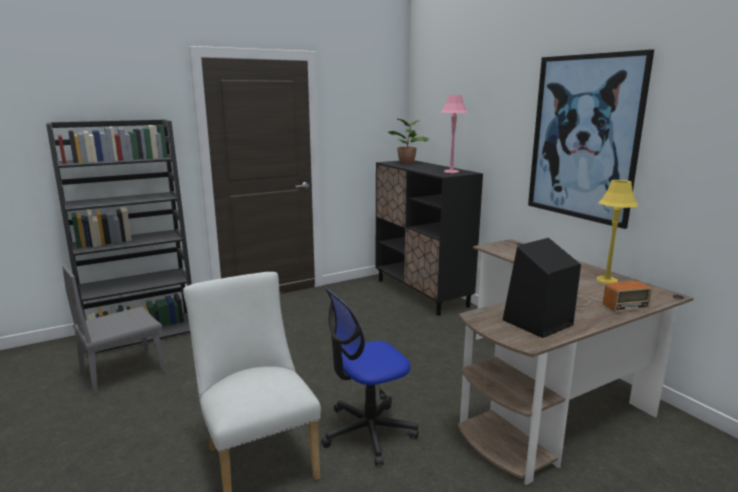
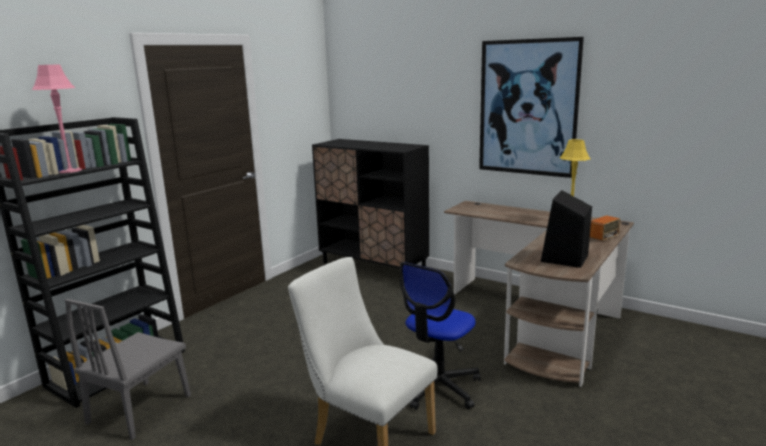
camera: 25 degrees left, 0 degrees up
(407, 163) = (343, 142): potted plant -> none
(451, 172) = (400, 146): pink table lamp -> pink table lamp (70, 171)

